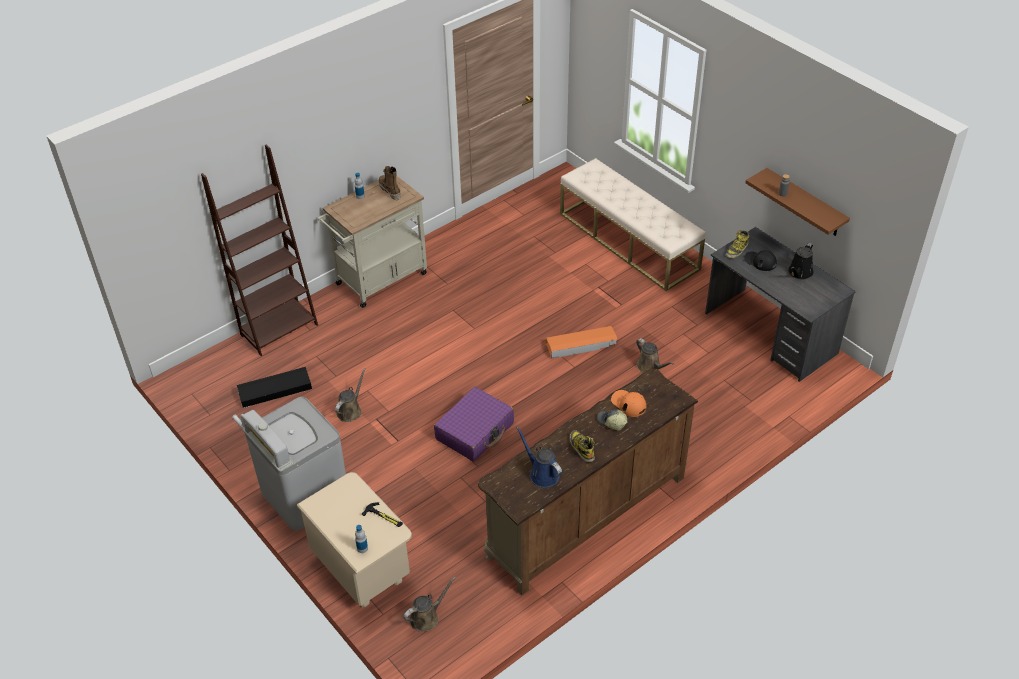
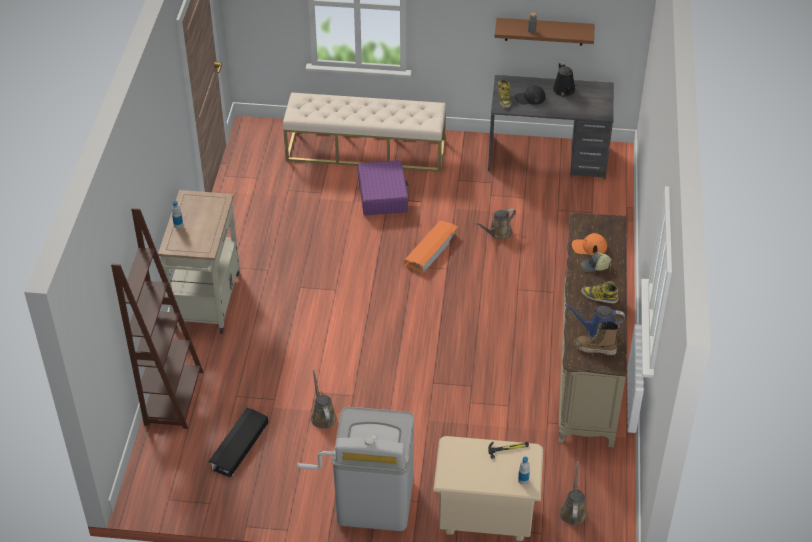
camera: 45 degrees left, 0 degrees up
(390, 191) = (197, 206): boot -> boot (595, 349)
(475, 431) = (437, 363): purple suitcase -> purple suitcase (383, 195)
(650, 366) = (498, 233): brown watering can -> brown watering can turned 135 degrees clockwise

